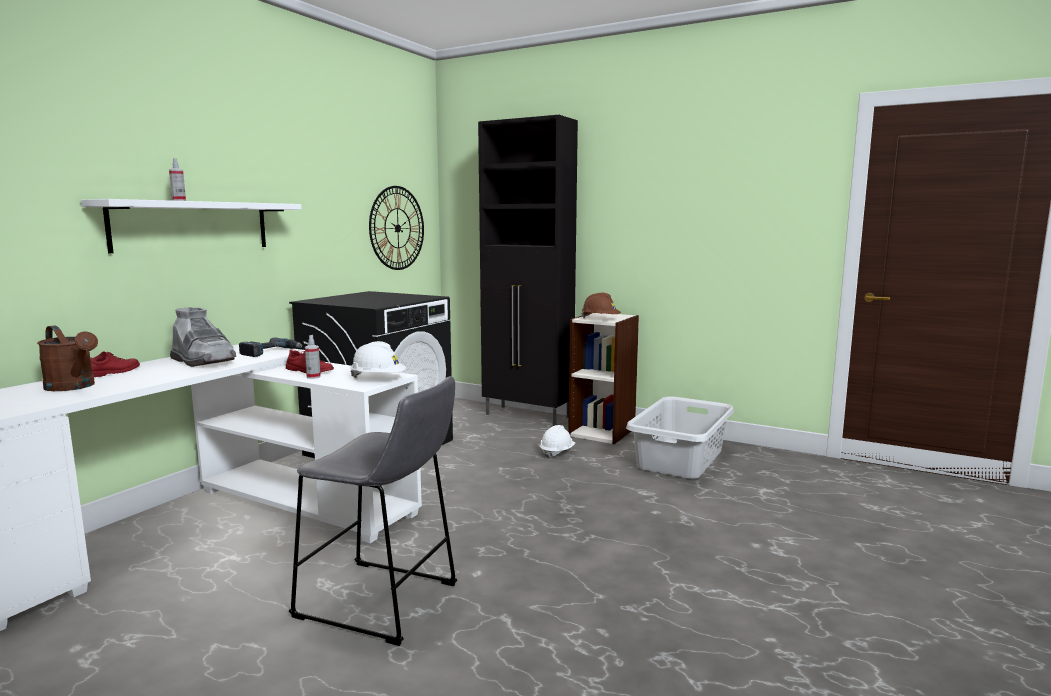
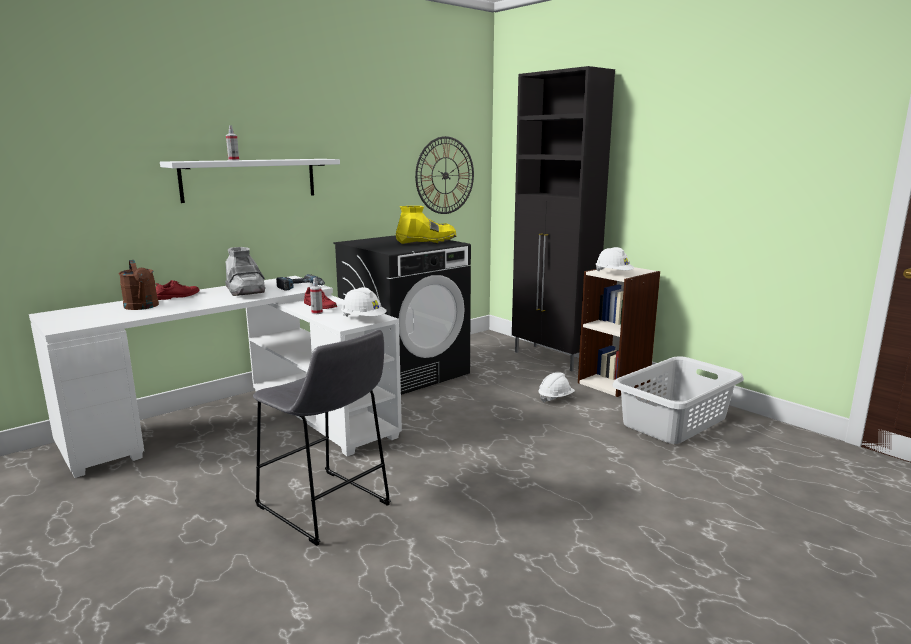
camera: 20 degrees right, 5 degrees up
(399, 297) = (426, 242): none -> yellow boot
(600, 319) = (613, 274): brown hard hat -> white hard hat

